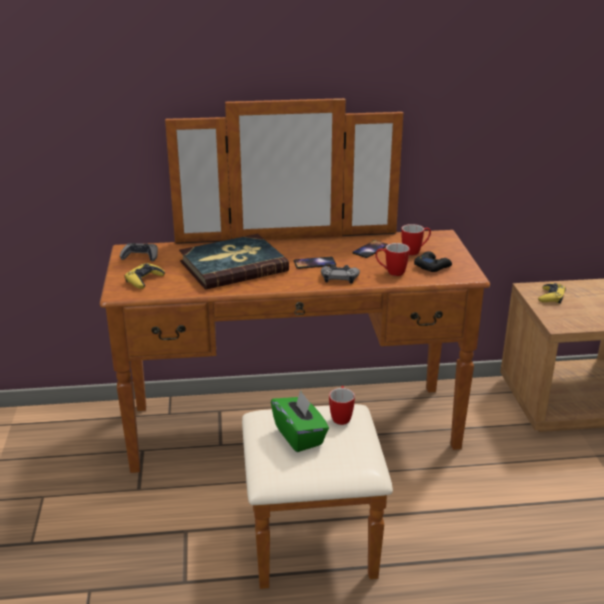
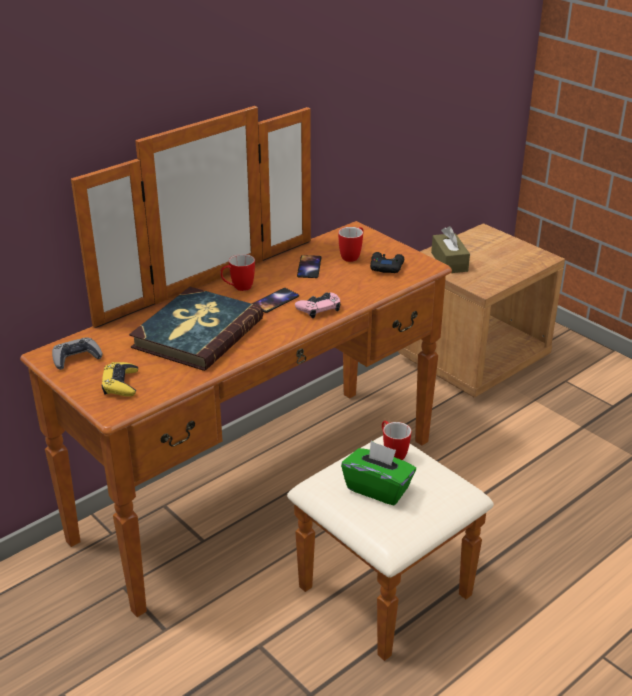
camera: 35 degrees left, 5 degrees up
(339, 277) = (319, 308): grey game controller -> pink game controller
(391, 272) = (358, 286): mug -> mug (238, 288)
(551, 297) = (449, 262): yellow game controller -> brown tissue box

